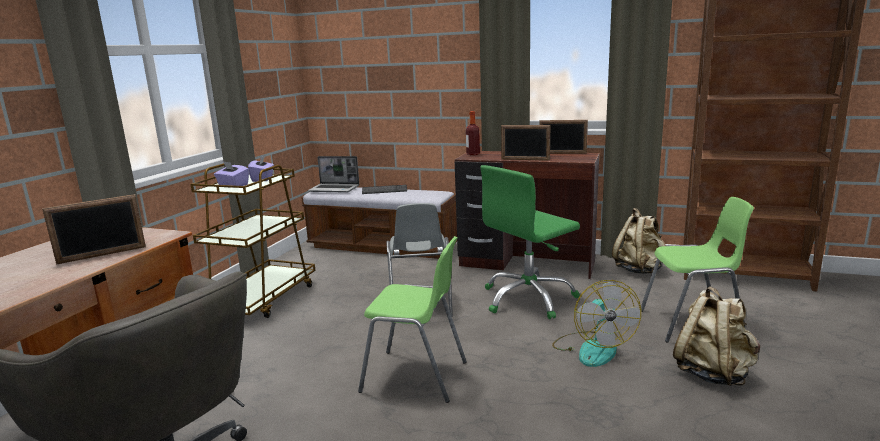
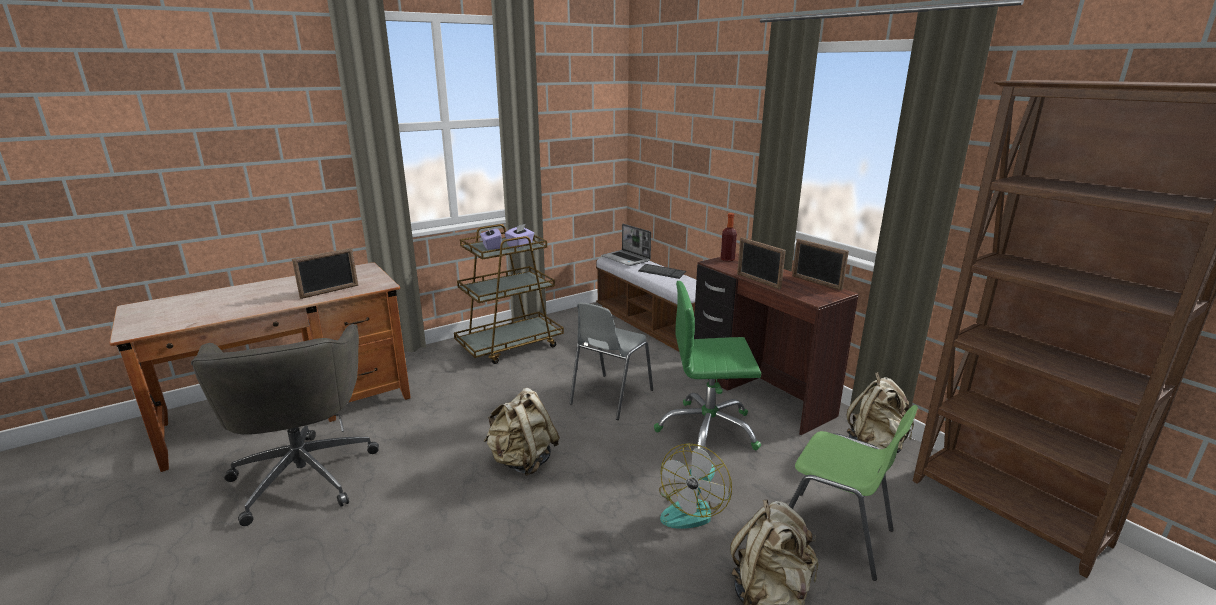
camera: 35 degrees right, 5 degrees up
(102, 255) = (330, 291): picture frame -> picture frame turned 45 degrees counterclockwise
(416, 376) = (522, 461): green chair -> beige backpack

